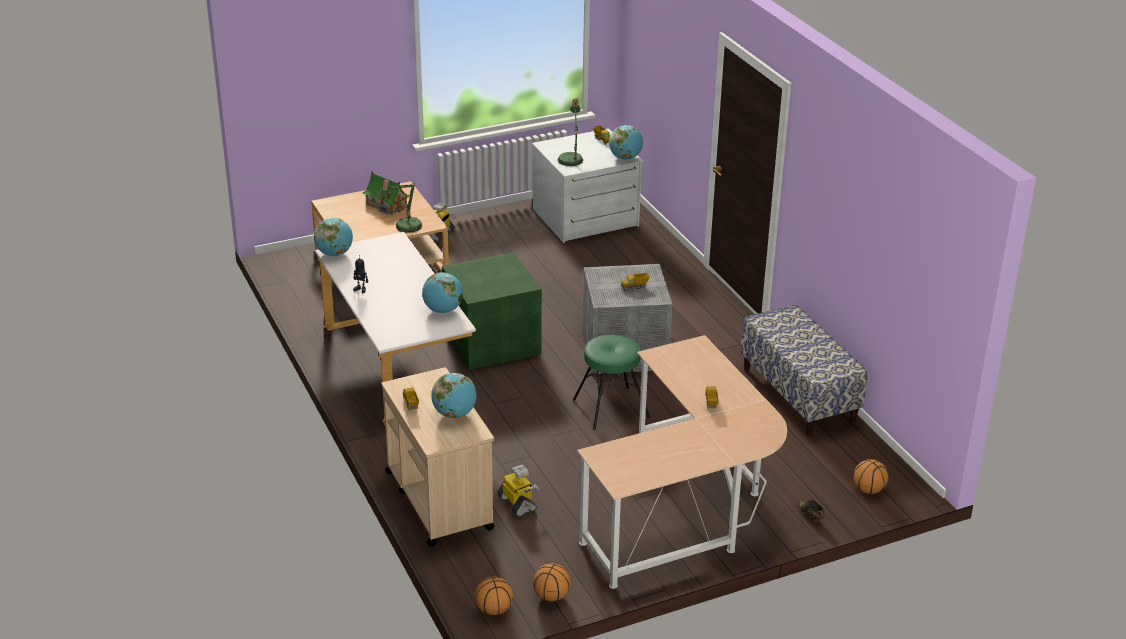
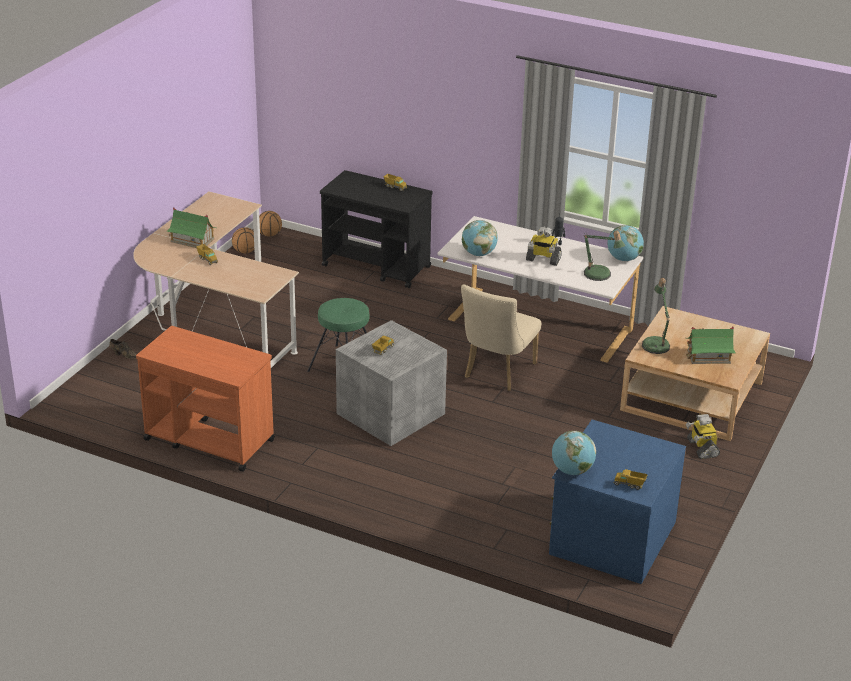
camera: 140 degrees right, 0 degrees up
(438, 499) = (377, 266): beige cart -> black cart
(454, 414) = (361, 192): globe -> none
(493, 342) = (497, 373): green storage box -> beige chair
(518, 503) = (326, 284): toy robot -> toy robot (543, 259)
(571, 158) = (619, 444): table lamp -> table lamp (600, 276)
(586, 218) = (611, 537): white dresser -> blue dresser
(703, 434) = (192, 240): none -> toy house
(799, 395) = (208, 439): bench -> orange cart
(868, 490) = (93, 389): basketball -> none

